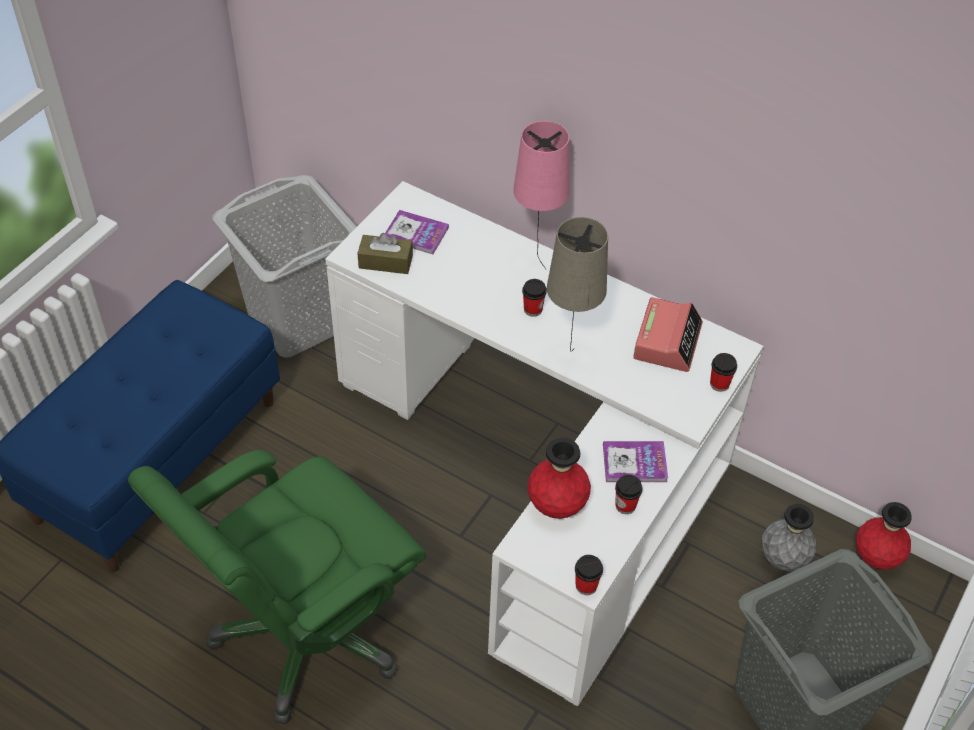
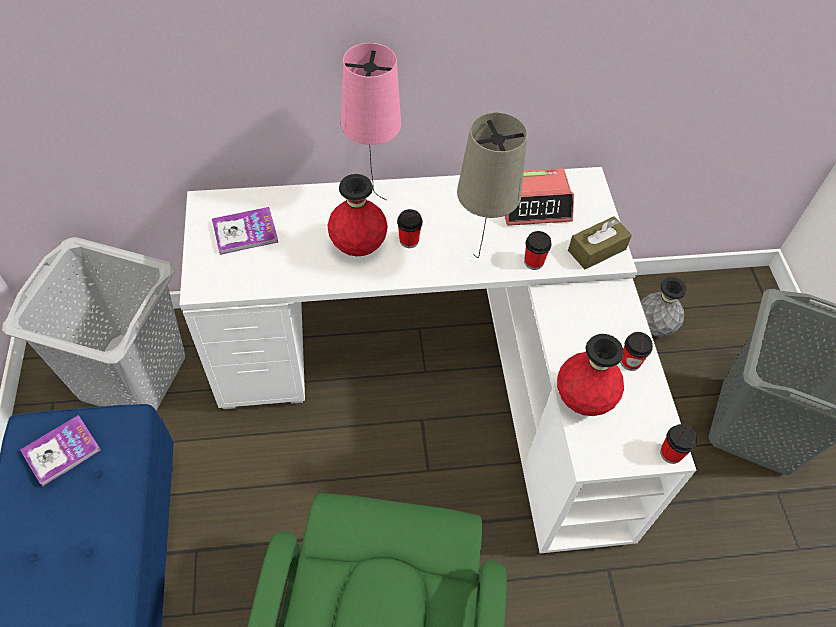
camera: 40 degrees left, 5 degrees up
(385, 262) = (241, 274): brown tissue box -> brown tissue box (596, 250)
(634, 463) = (601, 321): book -> book (62, 451)
(667, 341) = (534, 204): alarm clock -> alarm clock turned 105 degrees clockwise
(719, 384) = (603, 215): cup -> cup (533, 262)
(876, 557) = (702, 286): red vase -> red vase (358, 246)

